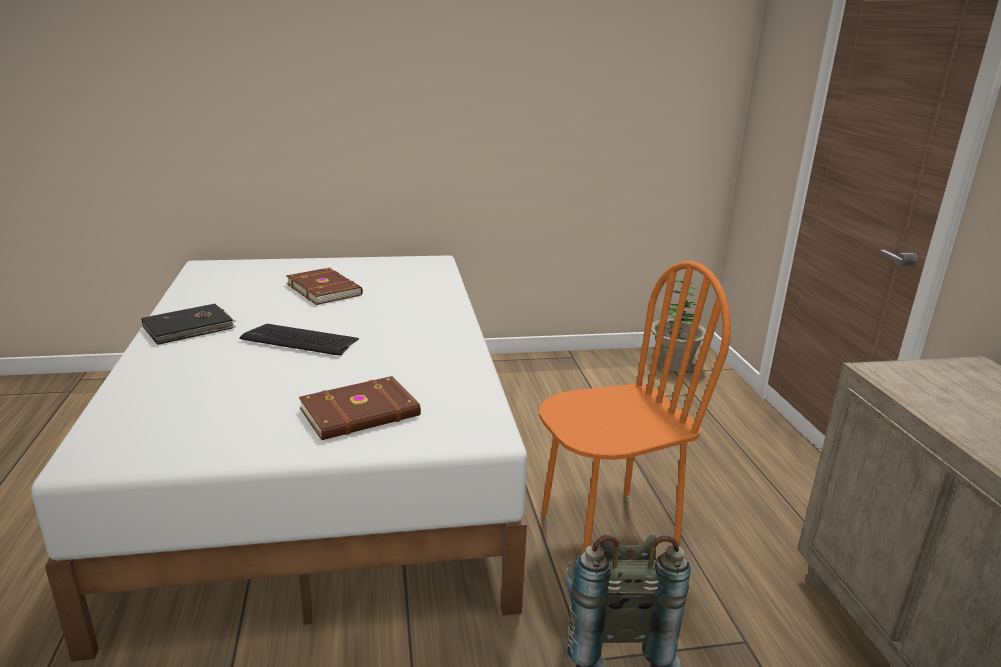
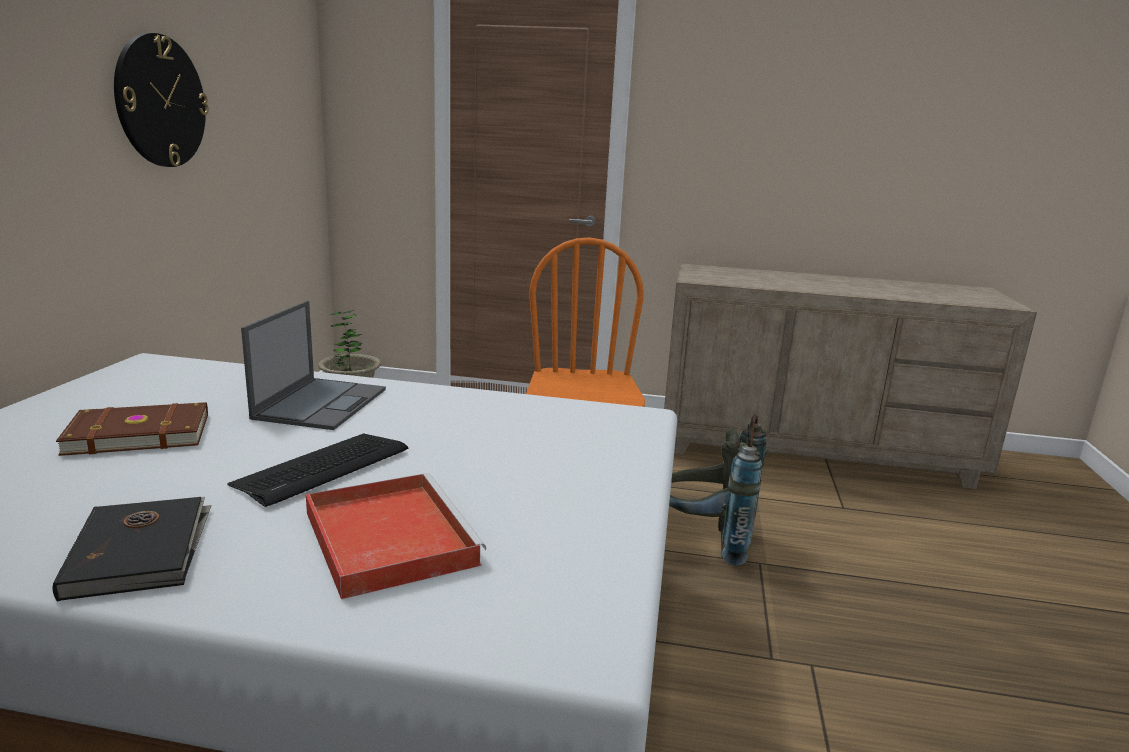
camera: 70 degrees left, 5 degrees down
(215, 377) = (387, 536): none -> red tray
(361, 413) = (566, 458): brown book -> none
(406, 316) = (321, 403): none -> laptop
(517, 85) = (160, 101): none -> wall clock

